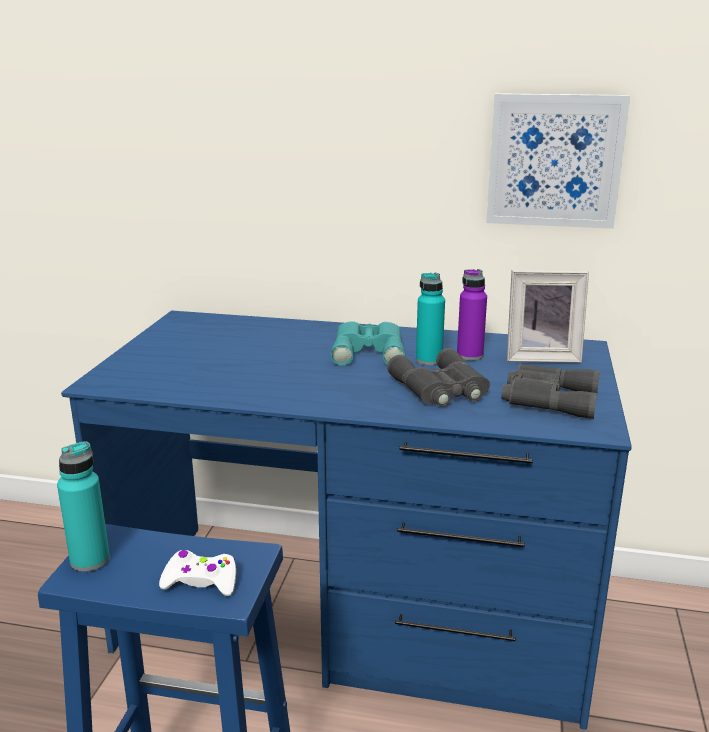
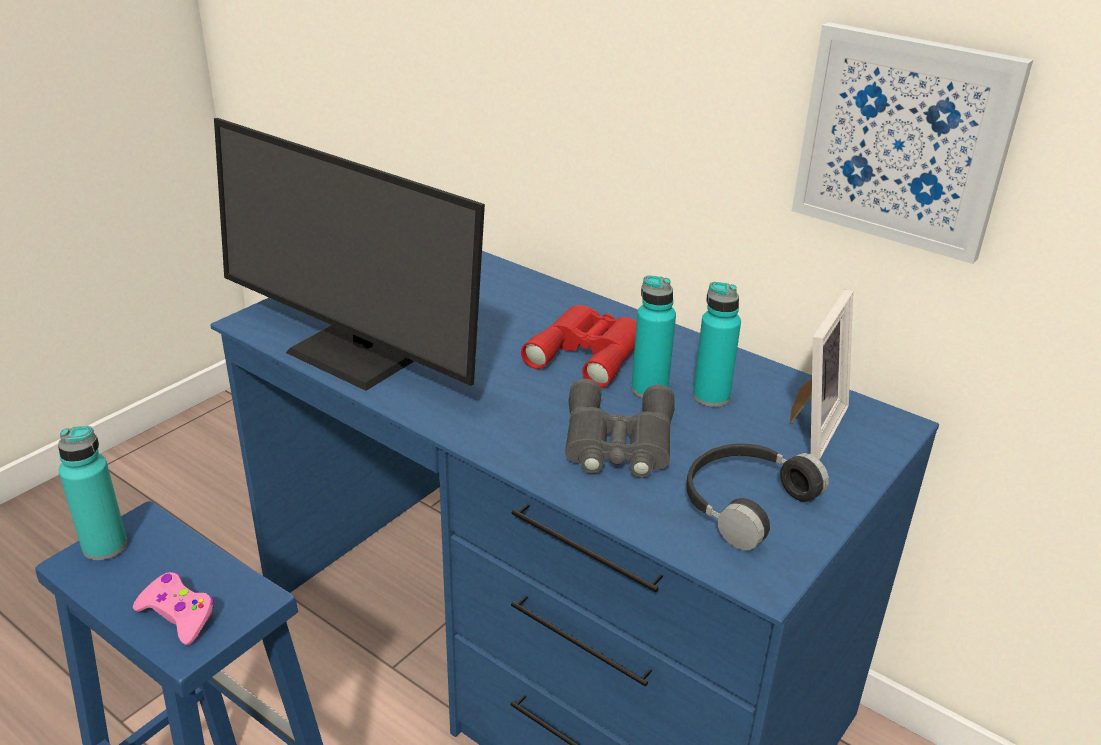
camera: 25 degrees right, 10 degrees up
(201, 581) = (178, 614): white game controller -> pink game controller
(206, 381) = (361, 350): none -> monitor
(369, 350) = (589, 352): turquoise binoculars -> red binoculars
(469, 355) = (711, 396): purple bottle -> turquoise bottle
(541, 356) = (809, 426): picture frame -> picture frame turned 90 degrees counterclockwise
(547, 398) = (743, 502): grey binoculars -> black headphones

